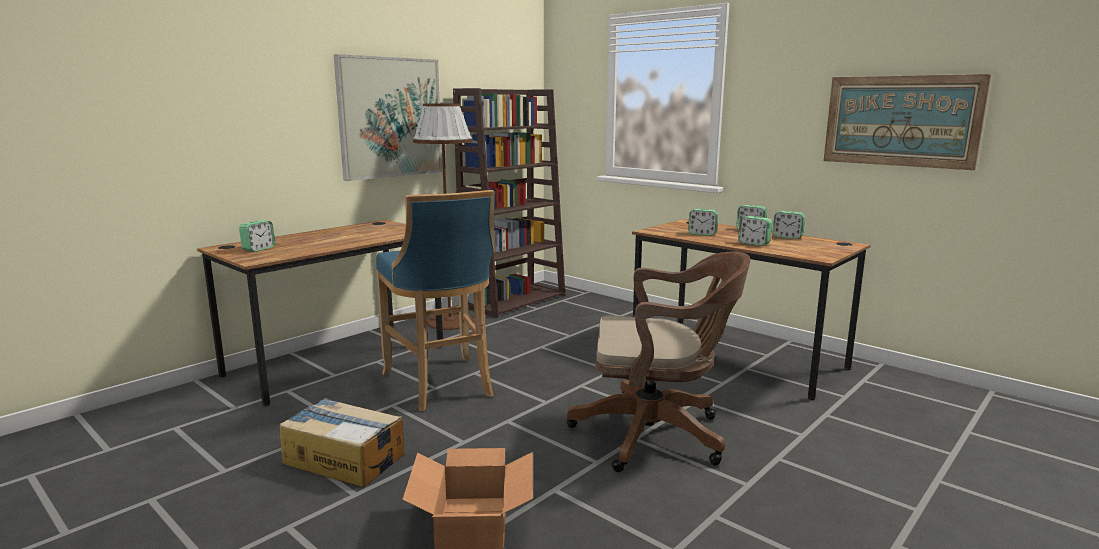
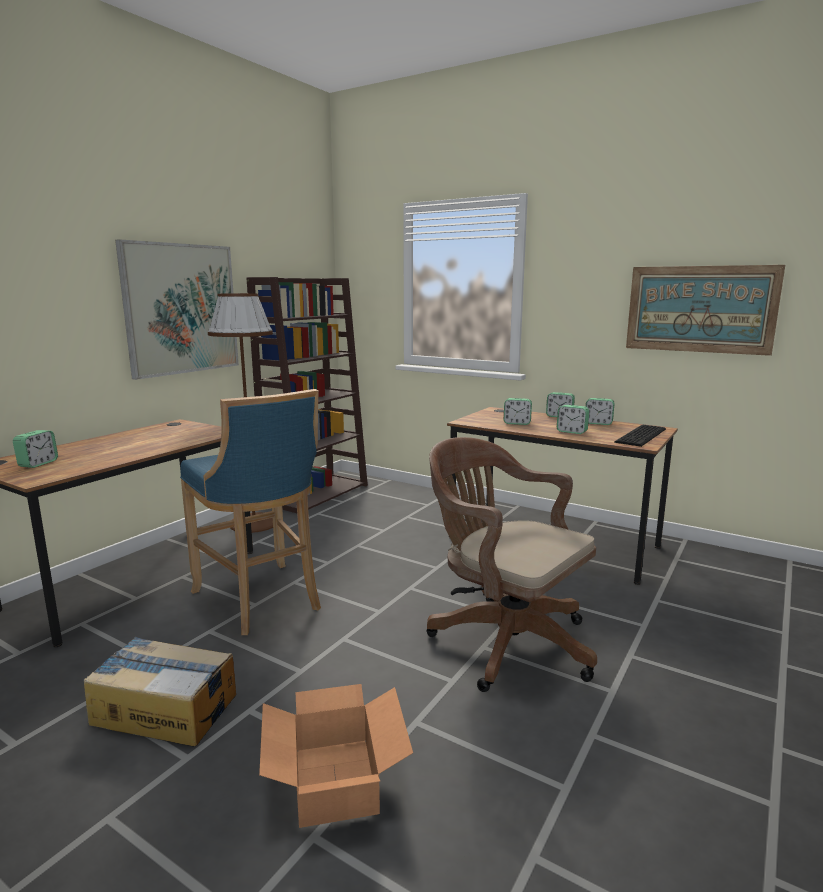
camera: 10 degrees left, 0 degrees up
(657, 435) = (504, 640): brown office chair -> brown office chair turned 135 degrees counterclockwise
(826, 249) = (643, 435): none -> keyboard

